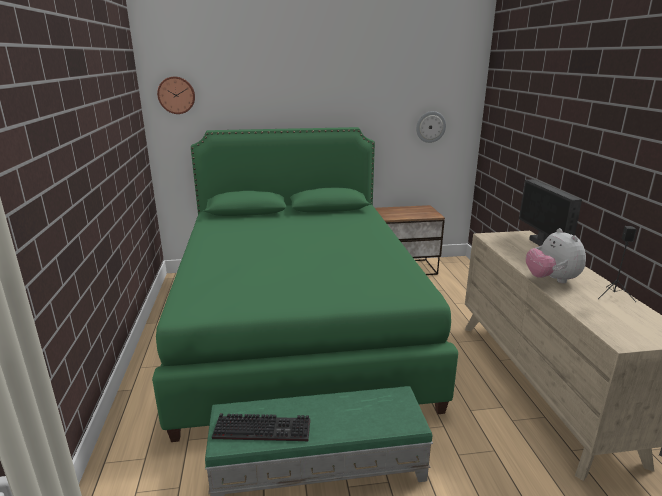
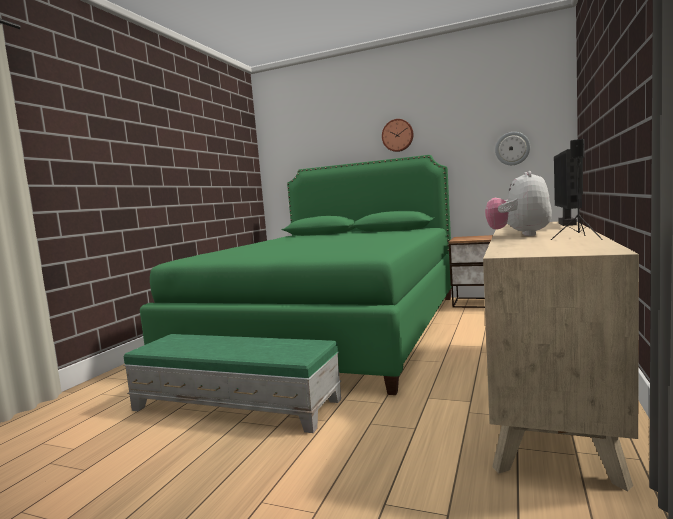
camera: 30 degrees right, 15 degrees down
(176, 95) = (281, 144): wall clock -> wall clock (397, 135)
(264, 428) = (181, 346): keyboard -> none

